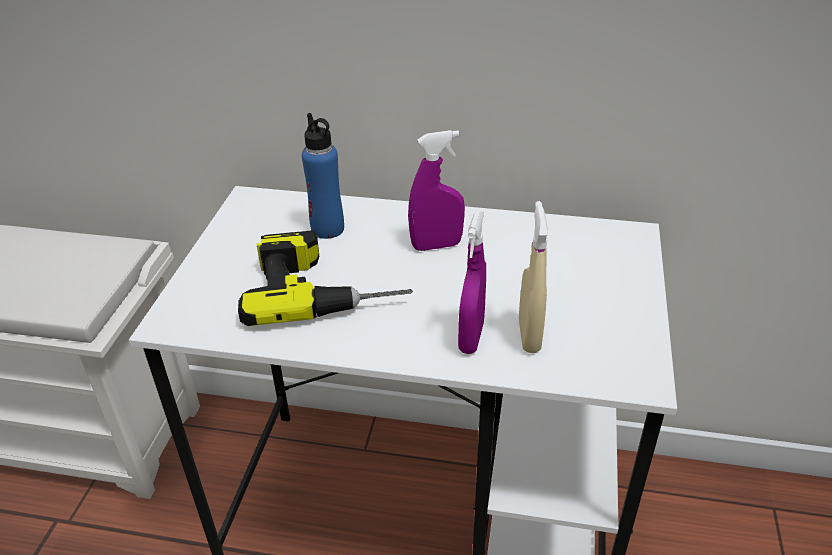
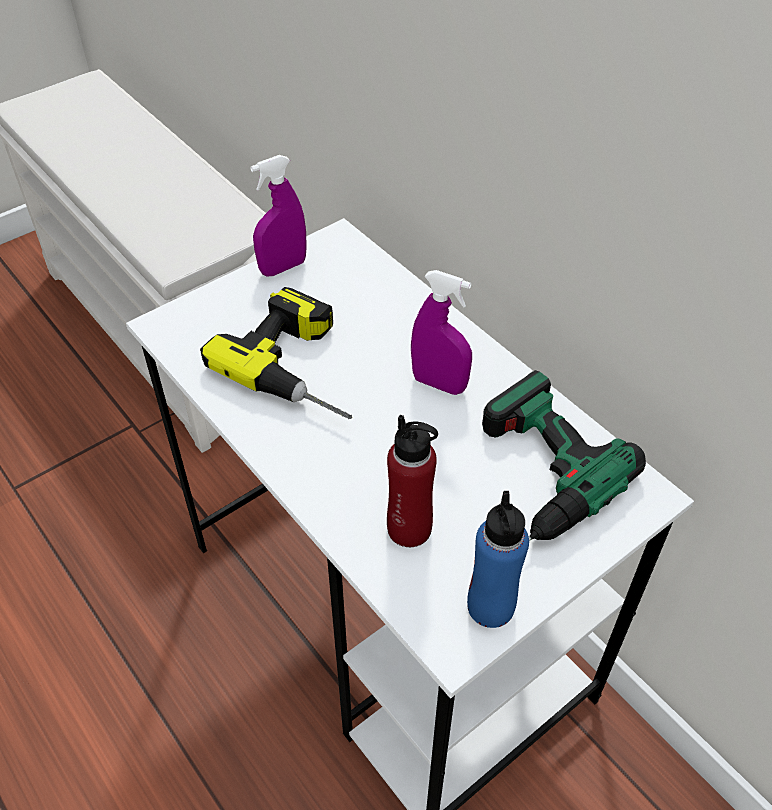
camera: 40 degrees right, 10 degrees up
(327, 229) = (367, 309): blue bottle -> blue bottle (490, 606)
(471, 337) = (360, 495): purple spray bottle -> purple spray bottle (283, 267)
(529, 336) = (409, 528): beige spray bottle -> red bottle
(559, 264) = (527, 477): none -> power drill

